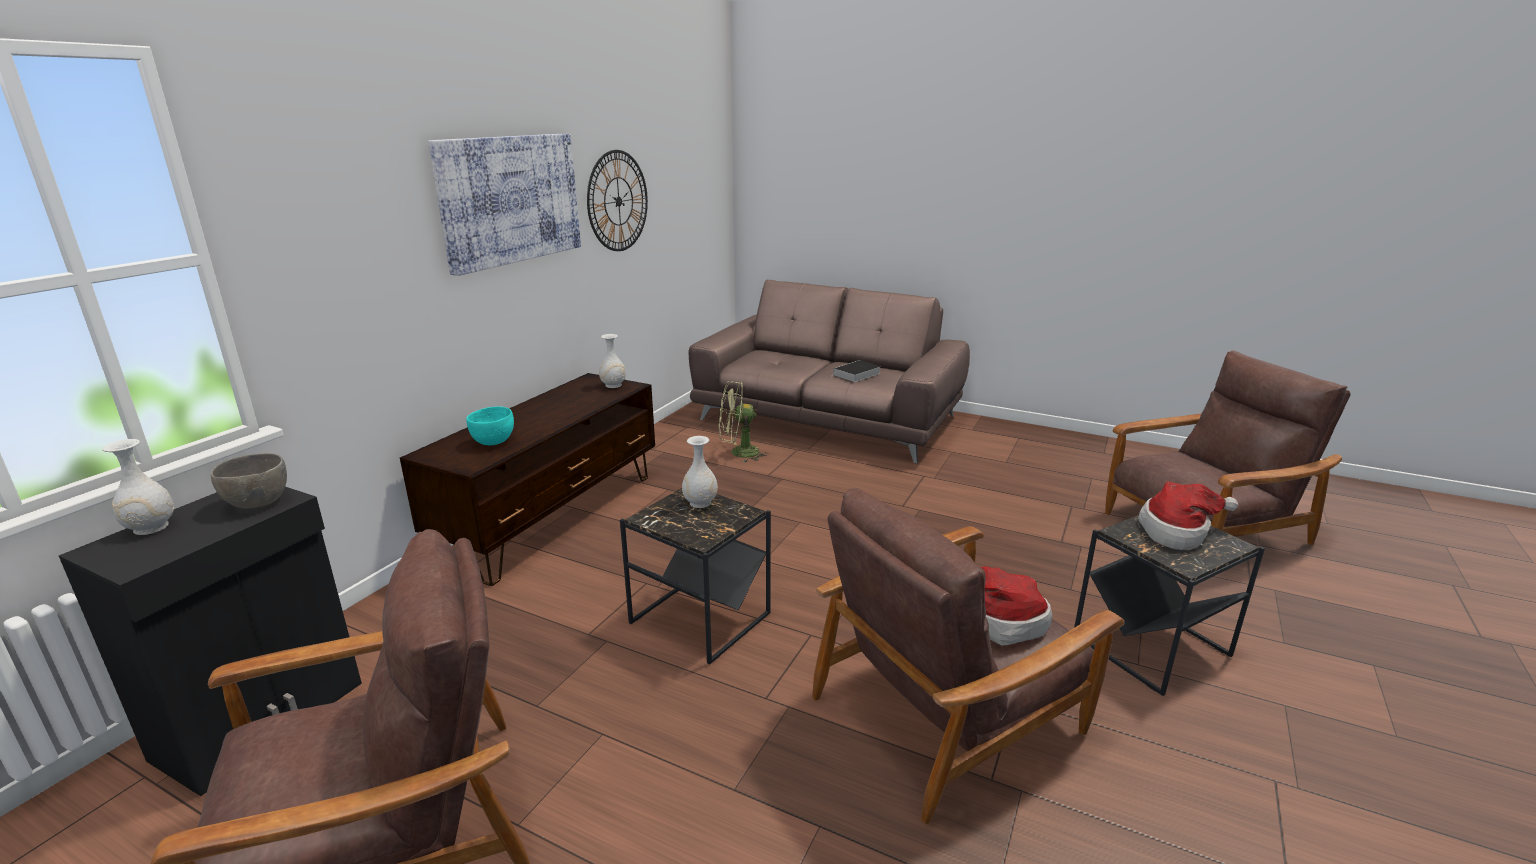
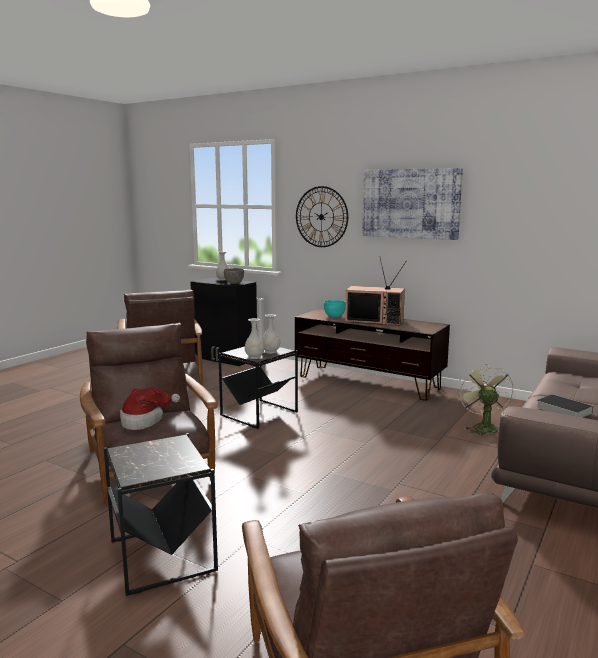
camera: 95 degrees right, 10 degrees down
(546, 412) = (375, 320): none -> television
(613, 385) = (426, 328): white vase -> white vase (254, 357)
(618, 201) = (513, 217): wall clock -> wall clock (321, 217)
(1178, 532) = (164, 460): hat -> none

